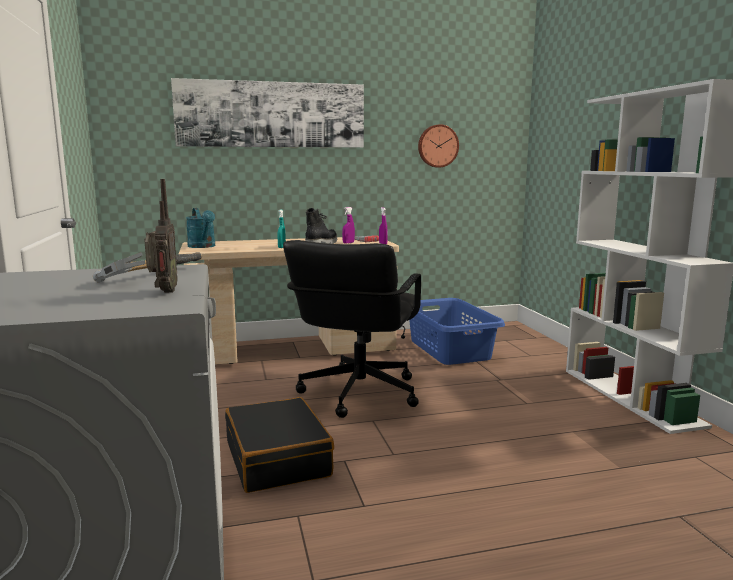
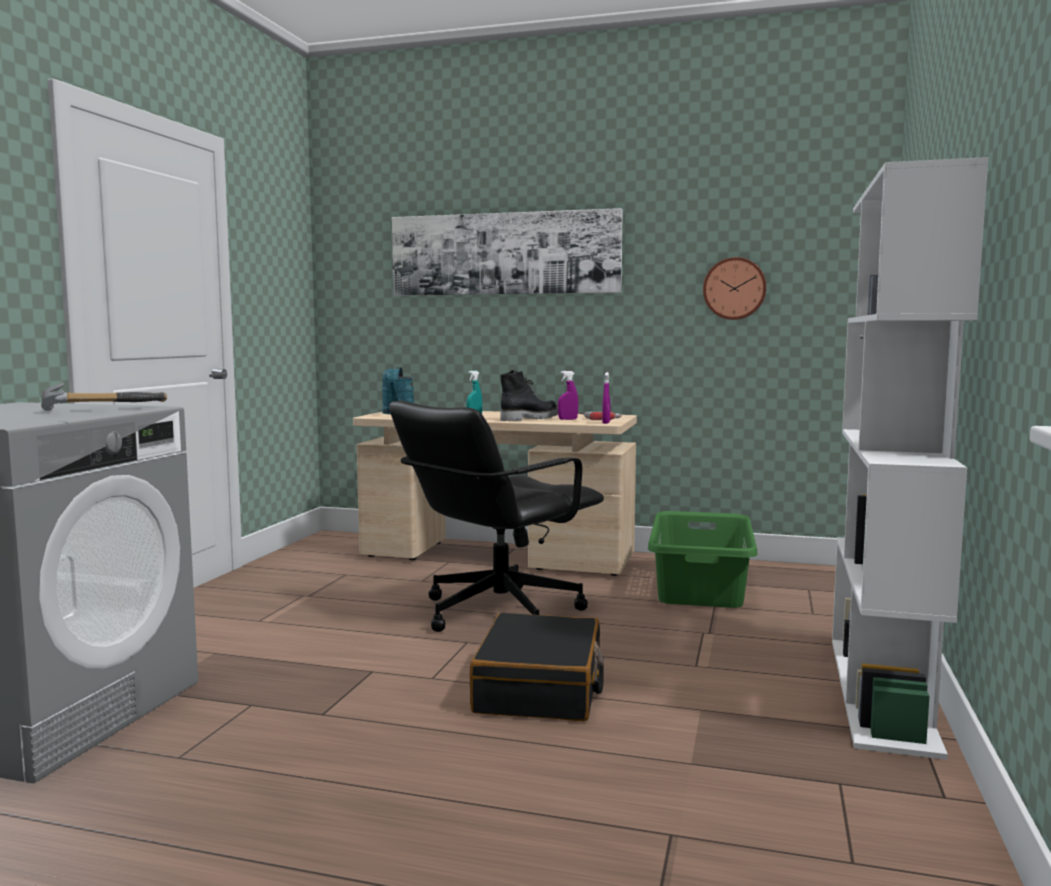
camera: 30 degrees right, 5 degrees down
(163, 292) = (49, 418): radio -> none
(278, 459) = (313, 654): black suitcase -> black suitcase (540, 688)
(450, 349) = (701, 587): blue laundry basket -> green laundry basket

